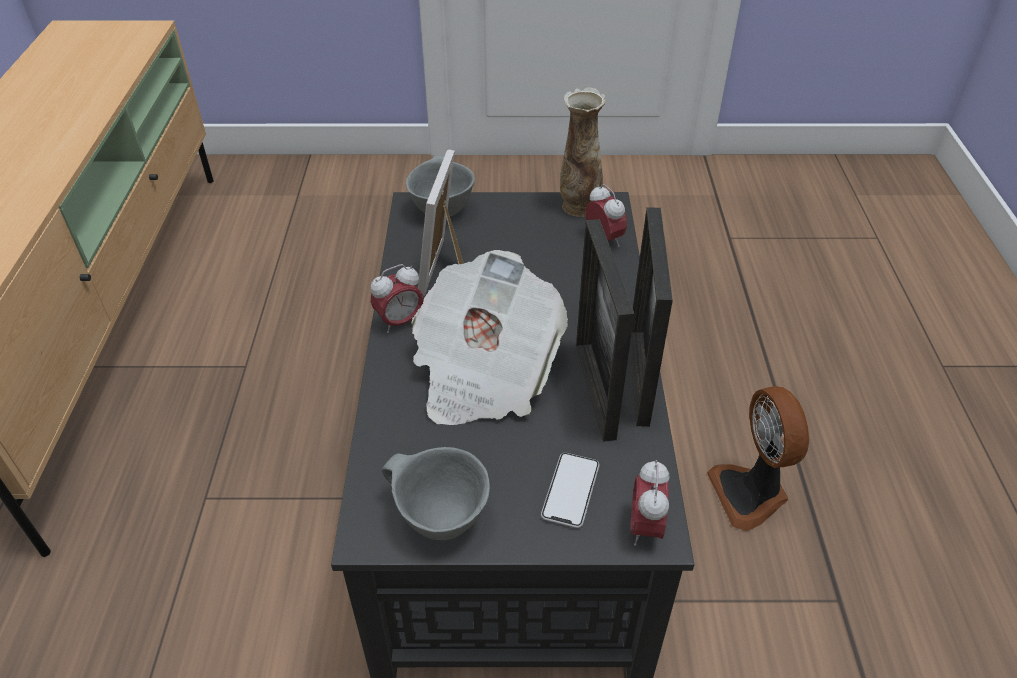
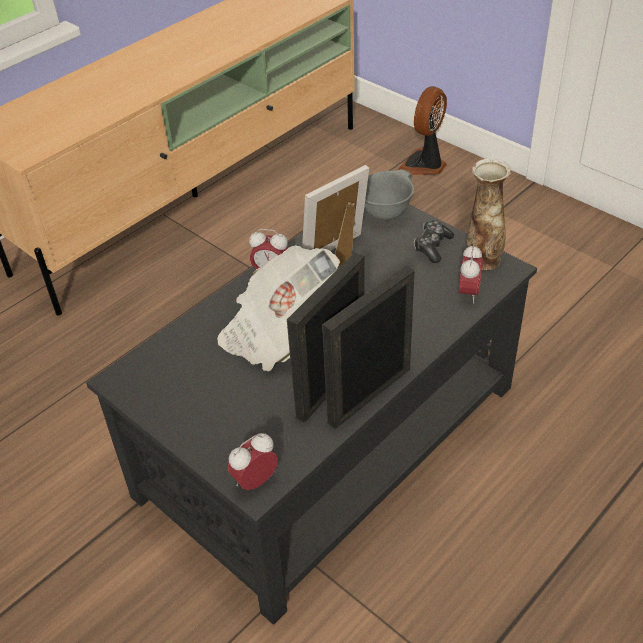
camera: 45 degrees right, 0 degrees up
(440, 518) = (159, 396): grey bowl -> none
(523, 218) = (432, 246): none -> game controller
(570, 490) = (241, 431): phone -> none
(750, 493) = (484, 569): fan -> fan (424, 165)

